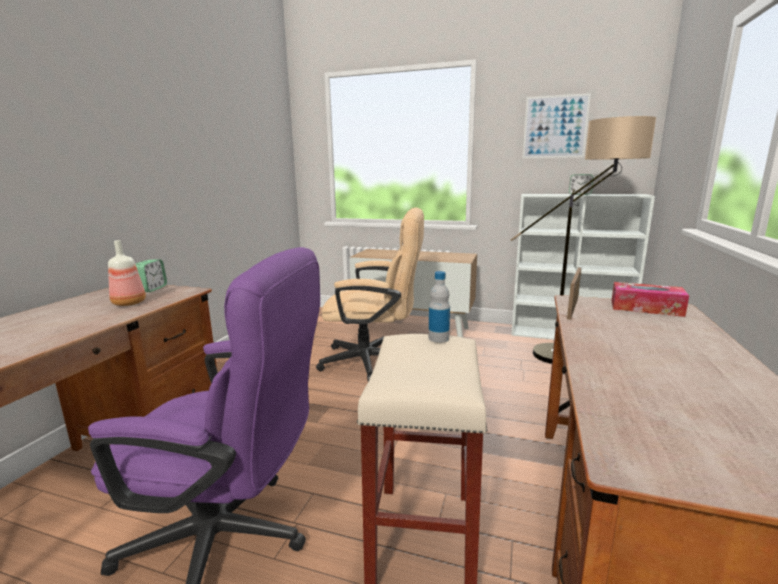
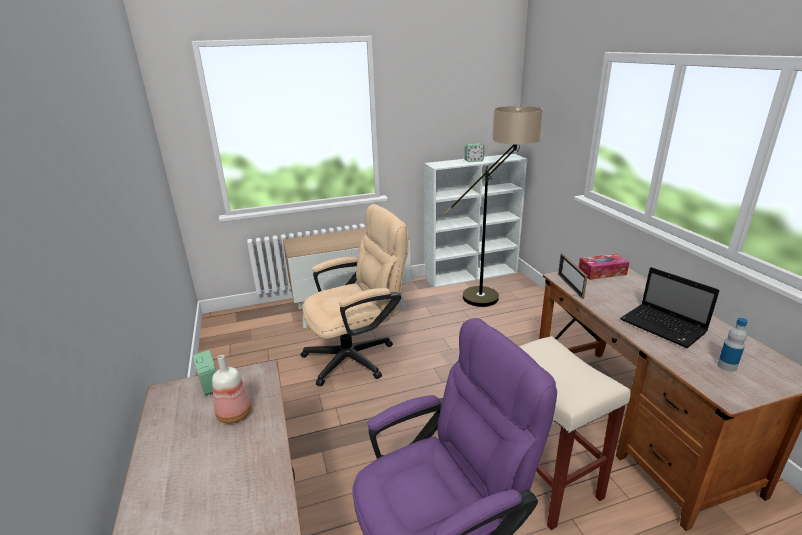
camera: 35 degrees left, 10 degrees up
(438, 338) = (542, 346): bottle -> bottle (726, 366)
(555, 127) = (445, 101): picture -> none
(652, 367) = (664, 327): none -> laptop

